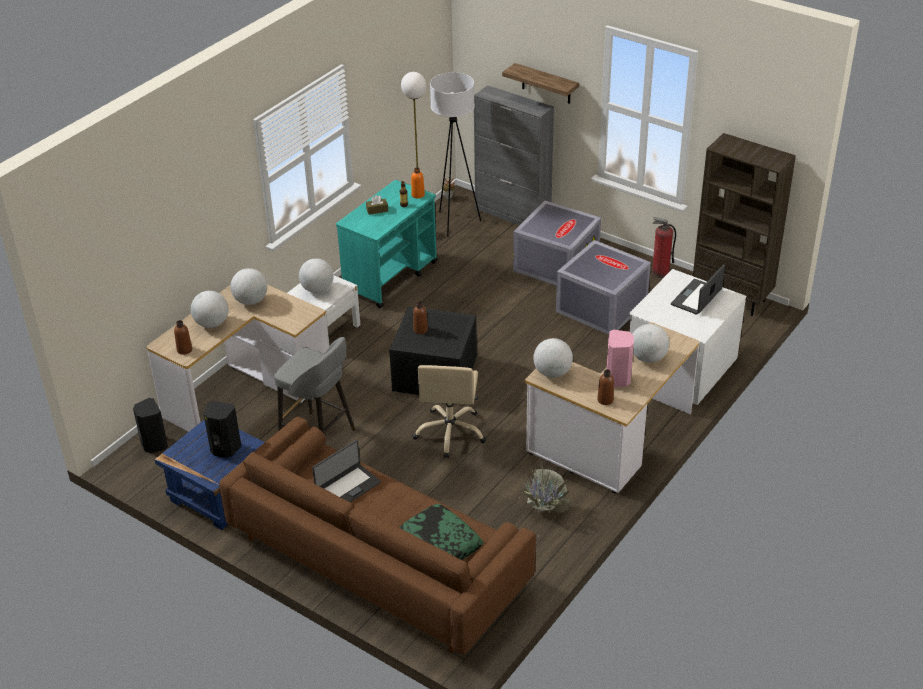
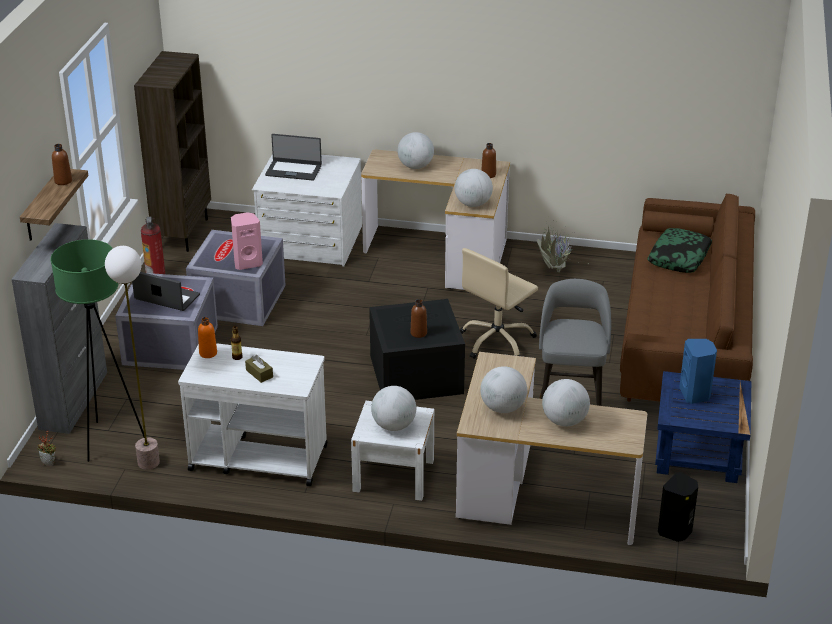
camera: 115 degrees left, 5 degrees down
(184, 350) = (623, 423): brown bottle -> brown bottle (63, 181)
(224, 449) = (695, 394): black speaker -> blue speaker
(347, 487) = (665, 318): laptop -> laptop (166, 298)
(390, 277) = (257, 458): turquoise cart -> white cart
(450, 432) = (497, 341): beige office chair -> beige office chair turned 150 degrees clockwise
(455, 222) = (109, 441): white floor lamp -> green floor lamp
(618, 379) = (456, 174): pink speaker -> pink speaker (247, 263)

